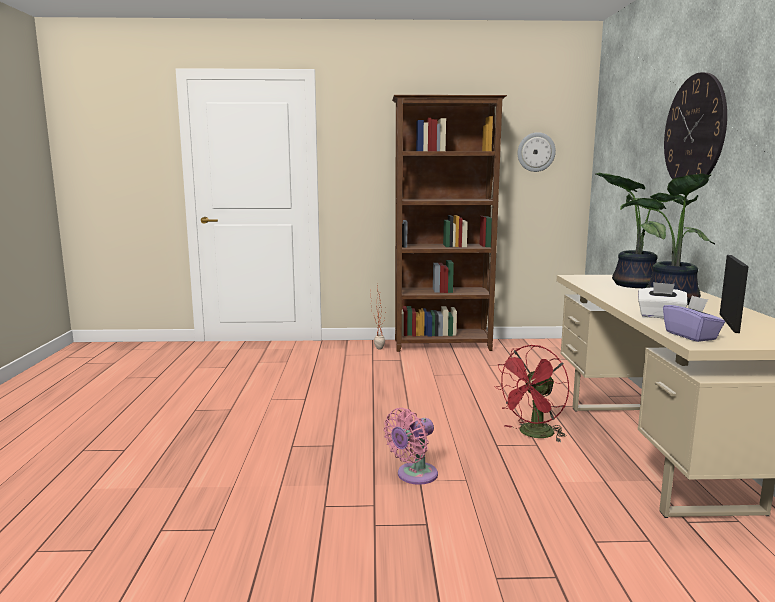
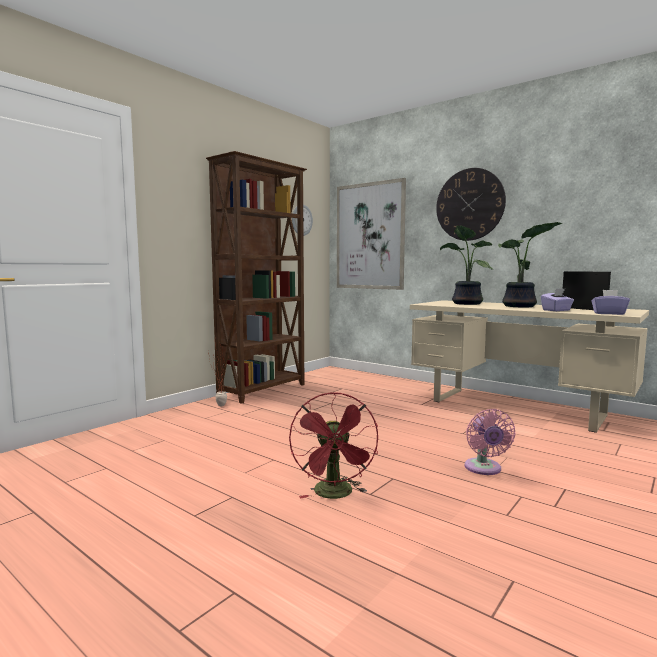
camera: 50 degrees left, 5 degrees down
(533, 434) = (459, 421): red fan -> red fan (335, 495)
(616, 172) = (370, 236): none -> picture
(660, 316) = (556, 310): white tissue box -> purple tissue box

